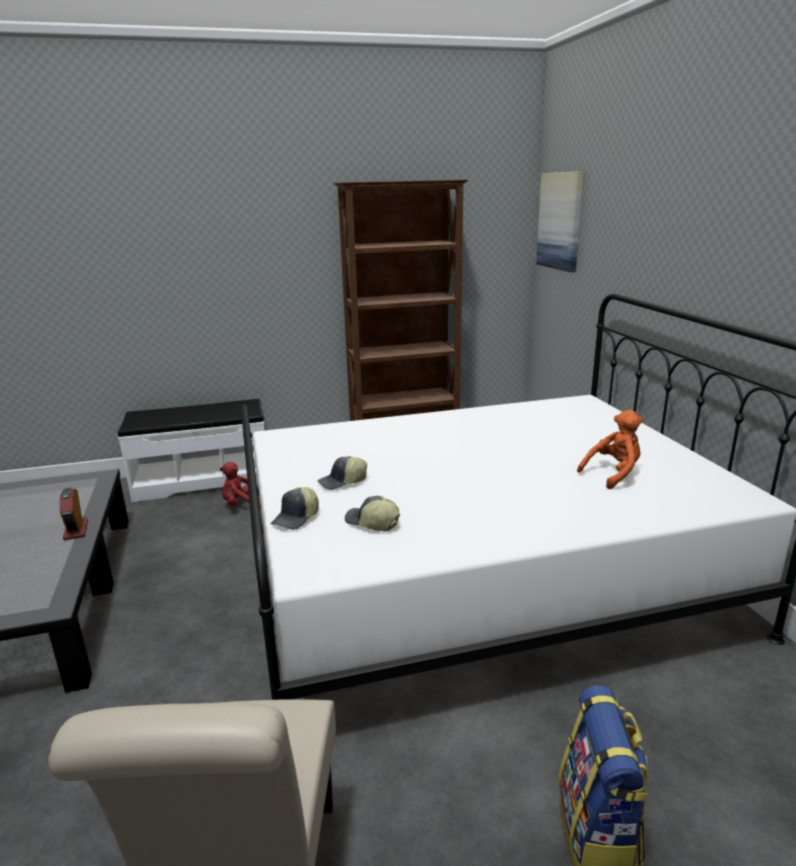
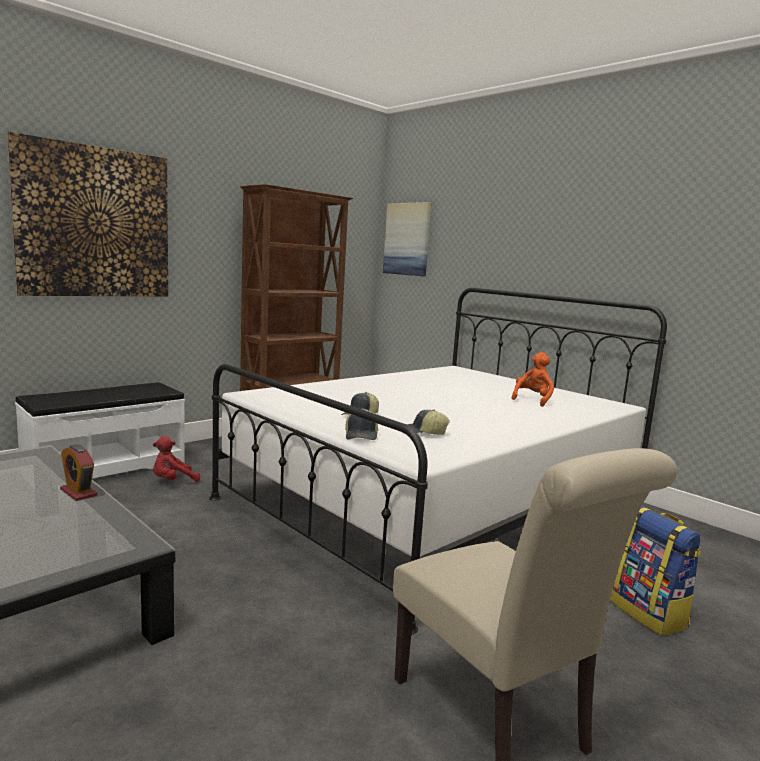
camera: 30 degrees left, 10 degrees down
(180, 244) = (95, 222): none -> picture

